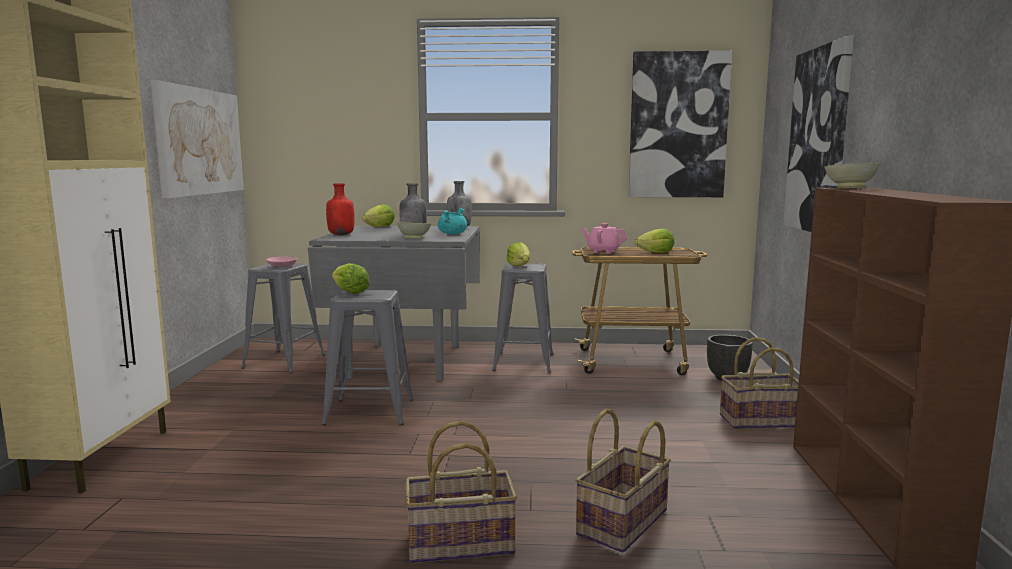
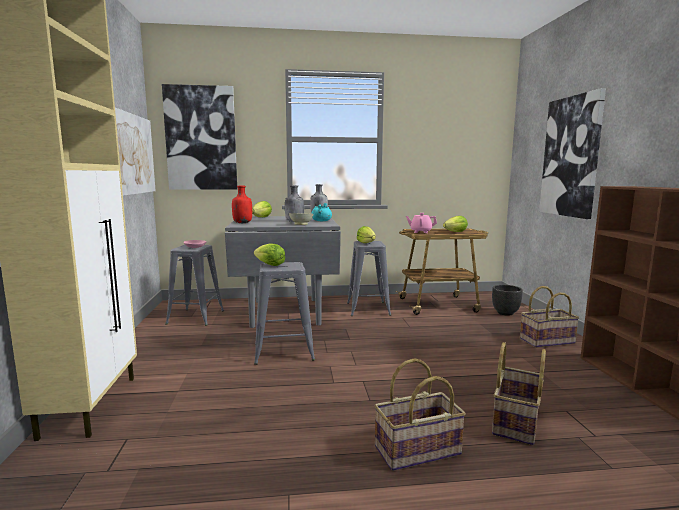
camera: 10 degrees left, 0 degrees up
(678, 125) = (460, 147): picture -> picture (201, 138)
(850, 188) = (628, 186): beige bowl -> none

